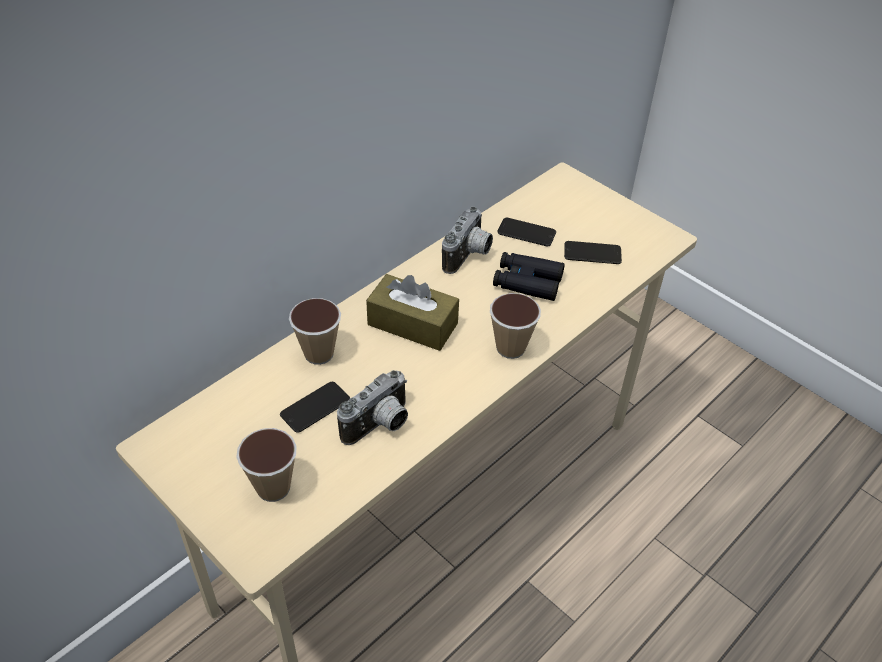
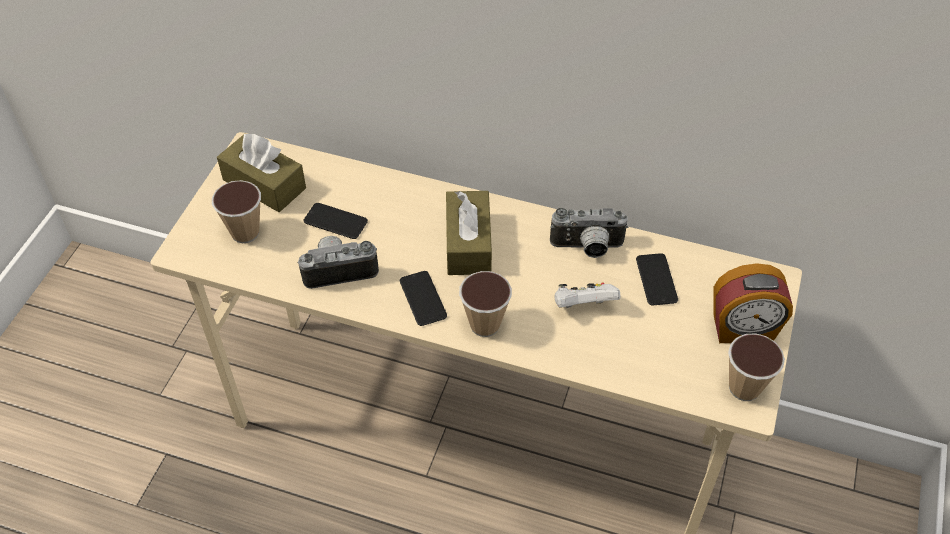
camera: 65 degrees right, 5 degrees up
(216, 448) = (264, 184): none -> brown tissue box
(319, 353) = (394, 198): cup -> cup (744, 388)
(380, 426) = (339, 270): camera -> camera turned 150 degrees clockwise
(527, 282) = (583, 306): black binoculars -> white game controller
(592, 253) = (667, 345): phone -> phone (423, 299)
(599, 211) = (743, 329): none -> alarm clock

